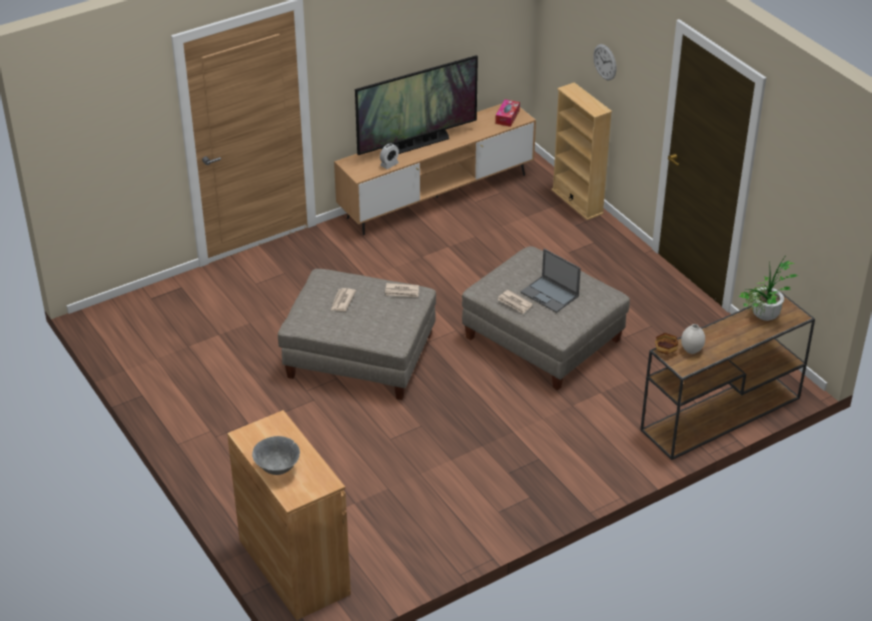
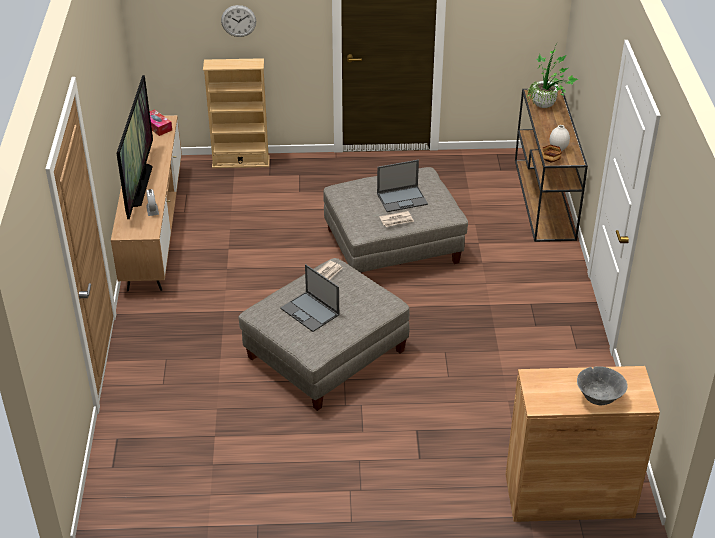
camera: 60 degrees left, 0 degrees up
(342, 301) = (310, 312): newspaper -> laptop

